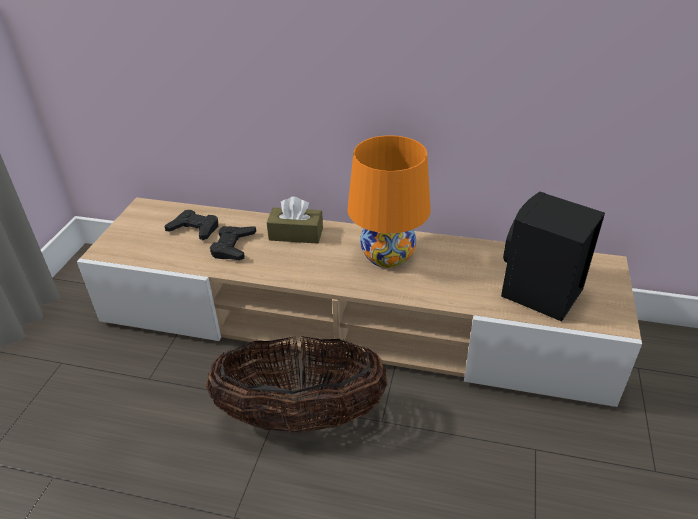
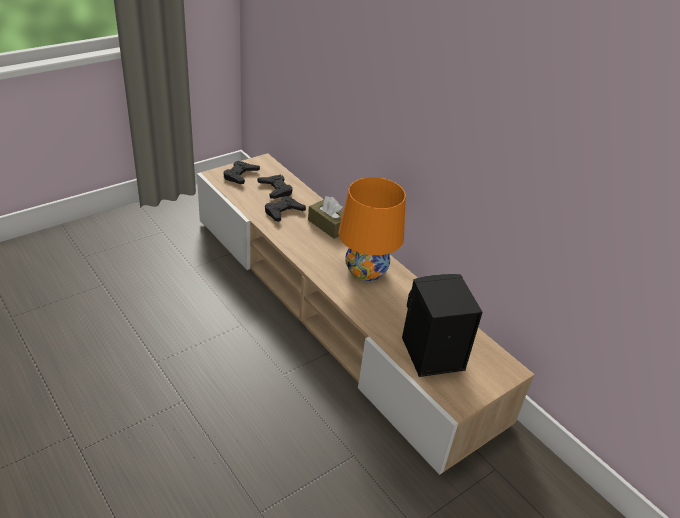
camera: 35 degrees right, 0 degrees up
(135, 236) = (240, 175): none -> black game controller
(301, 417) = (244, 340): basket -> none

